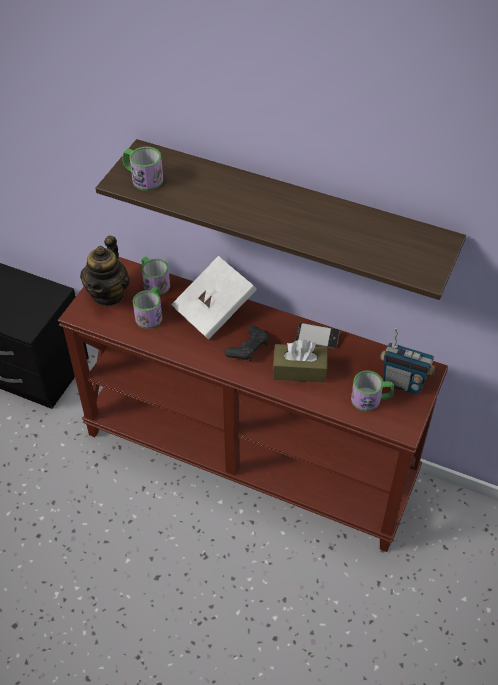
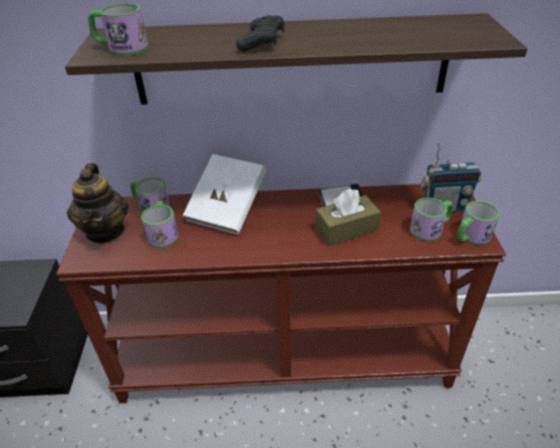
camera: 25 degrees left, 10 degrees down
(248, 348) = (283, 229): black game controller -> black game controller (262, 42)
(399, 421) = (470, 237): none -> mug

